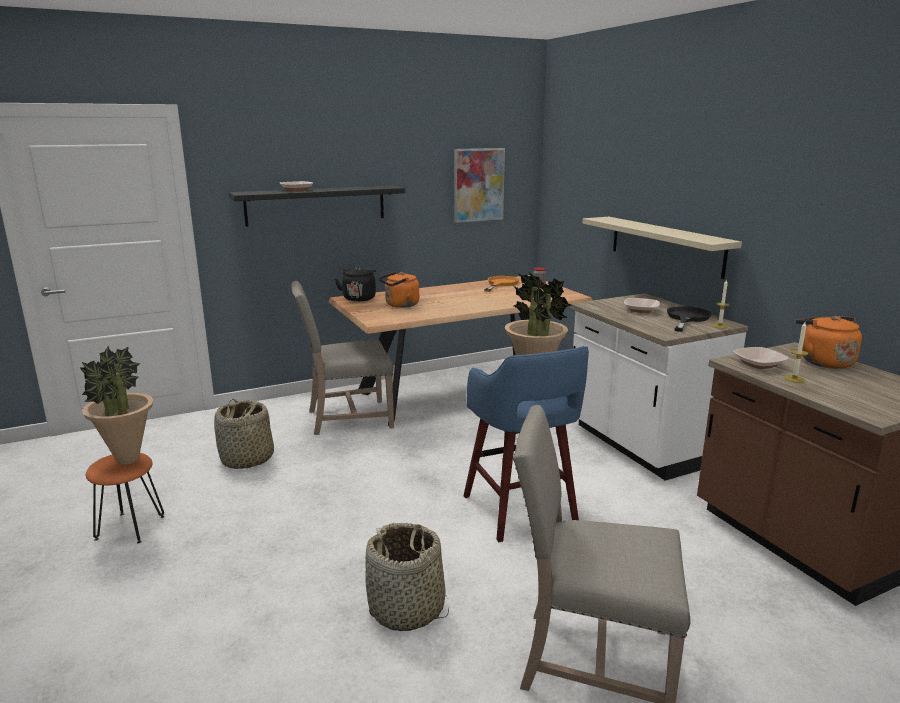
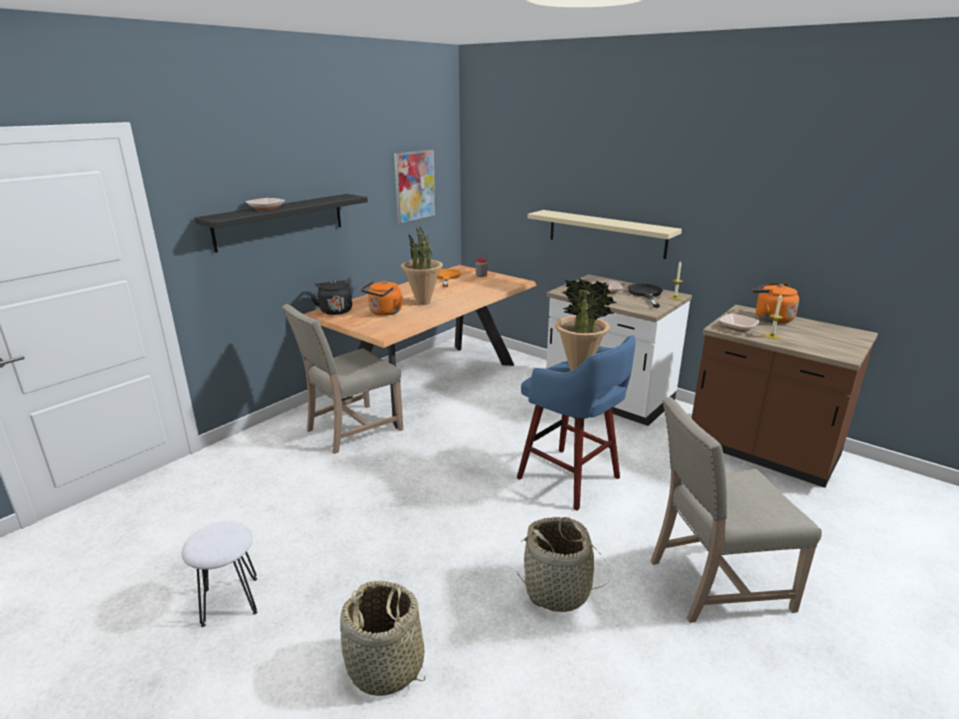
camera: 25 degrees left, 5 degrees up
(127, 459) = (224, 533): potted plant -> potted plant (423, 302)
(130, 528) = (230, 601): orange stool -> white stool
(247, 459) = (289, 495): basket -> basket (386, 667)

